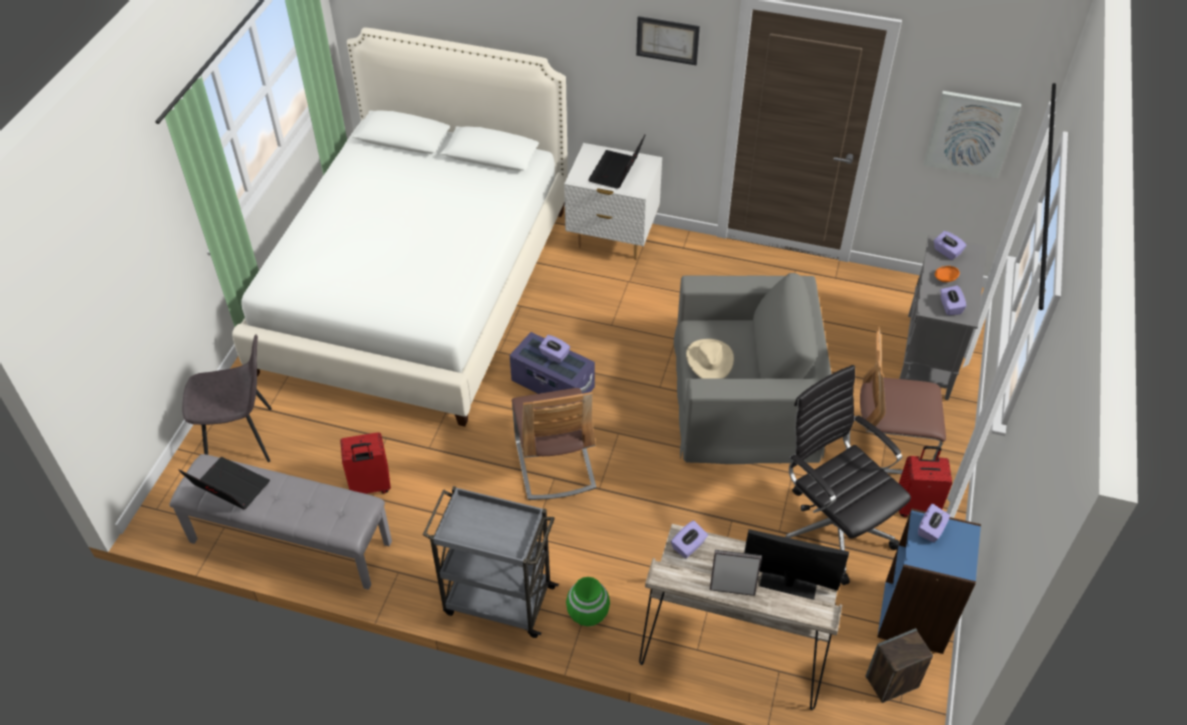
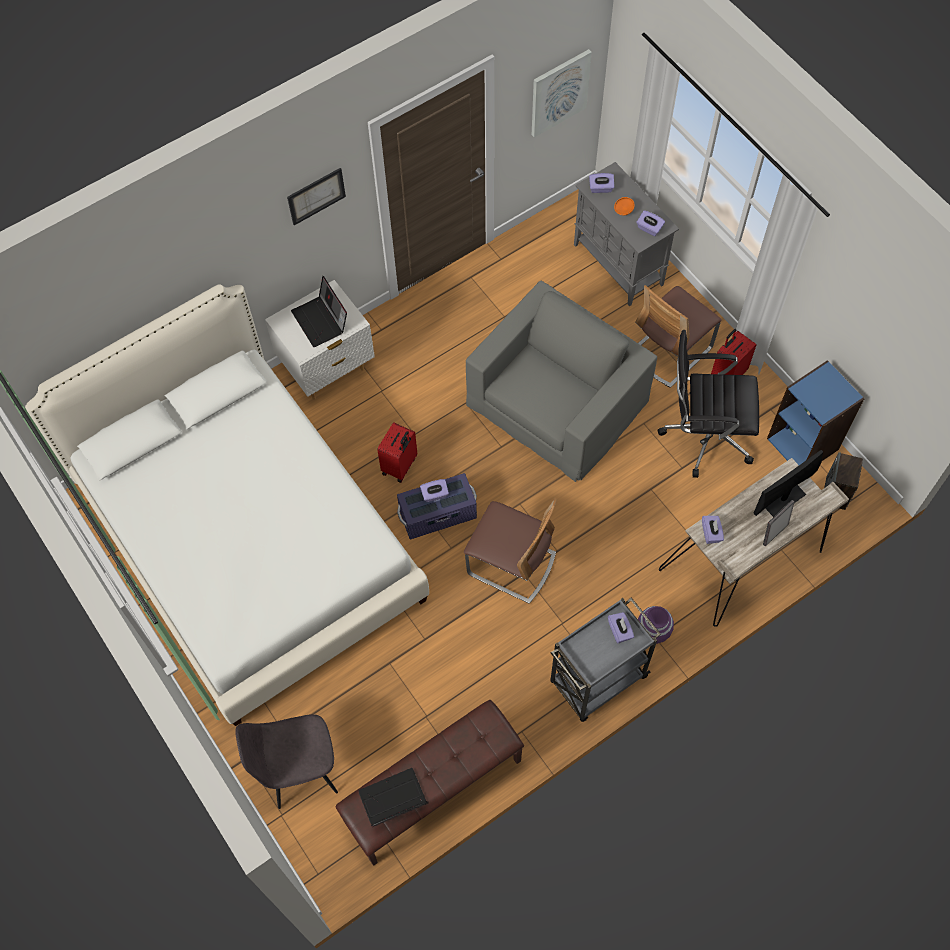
camera: 50 degrees left, 15 degrees up
(242, 438) = (298, 768): grey chair -> grey chair turned 135 degrees counterclockwise
(289, 542) = (433, 791): grey bench -> brown bench
(370, 486) = (427, 703): red suitcase -> red suitcase (400, 466)
(588, 614) = (653, 631): green vase -> purple vase
(709, 360) = (542, 401): beige hat -> none
(931, 530) = (811, 389): purple tissue box -> purple tissue box (620, 631)

